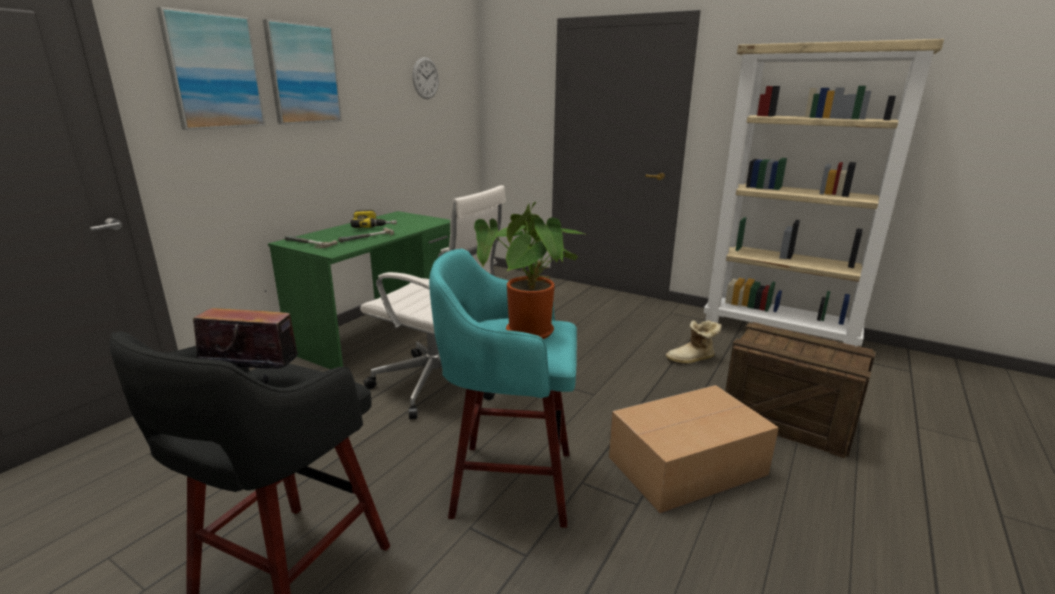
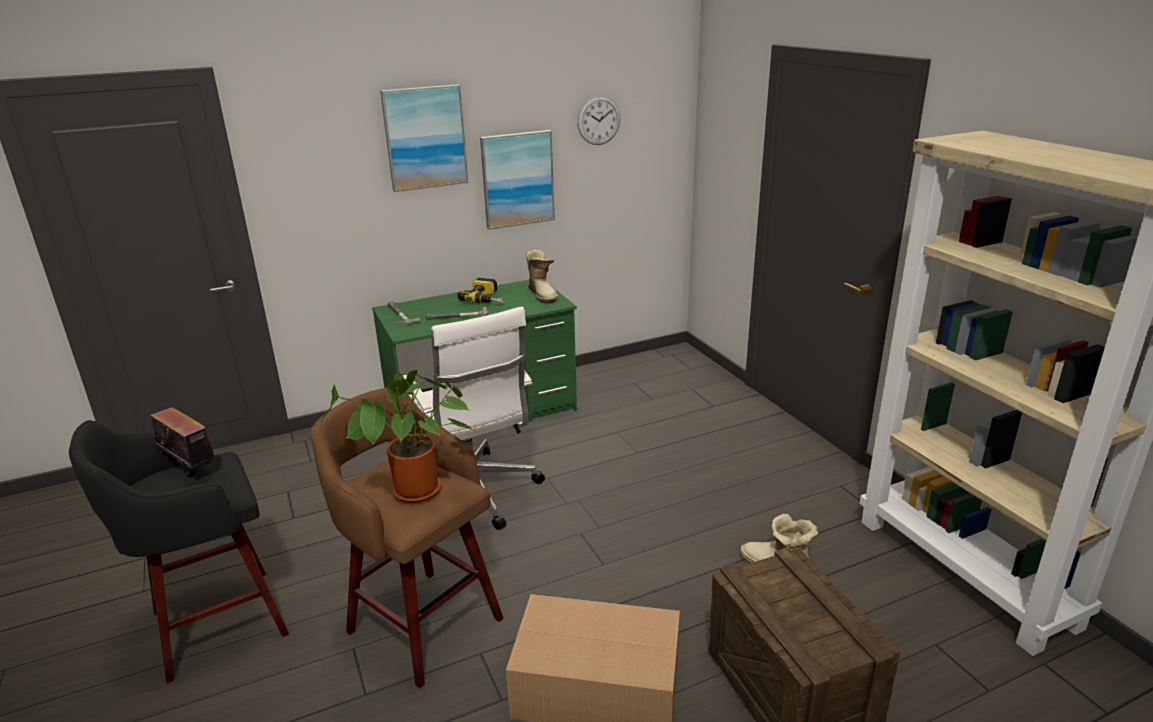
camera: 35 degrees right, 5 degrees up
(214, 72) = (326, 148): picture -> picture (517, 179)
(418, 218) = (543, 294): none -> boot
(508, 482) = (422, 622): turquoise stool -> brown stool

